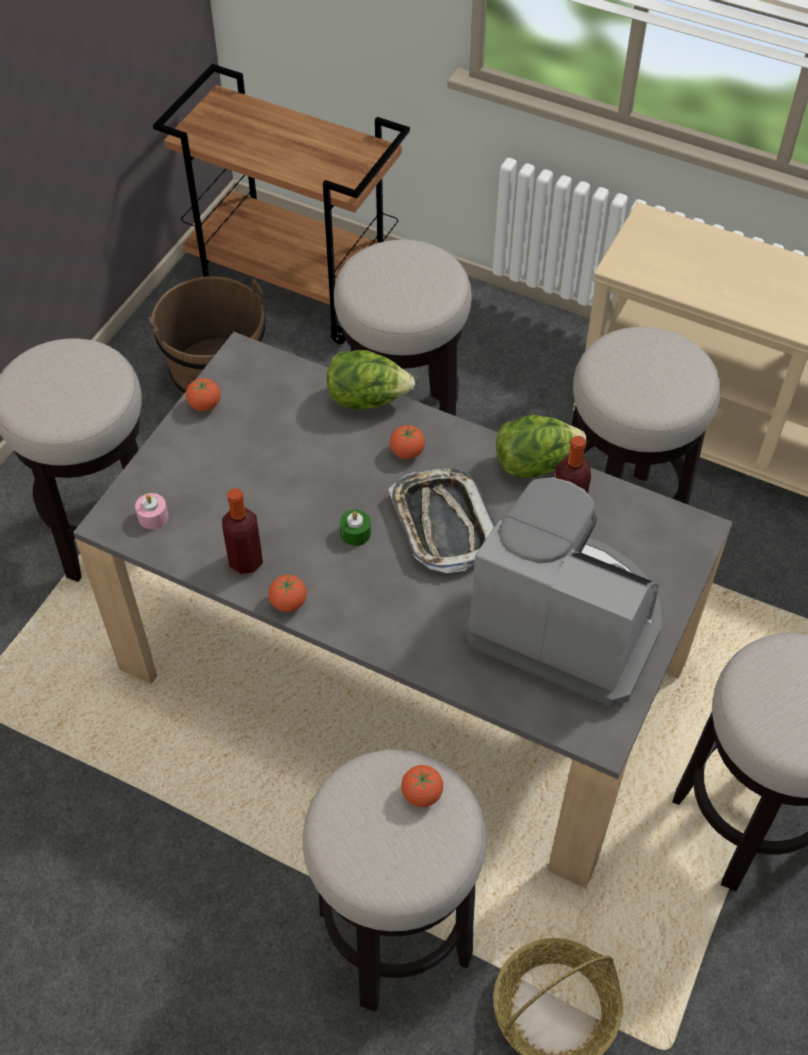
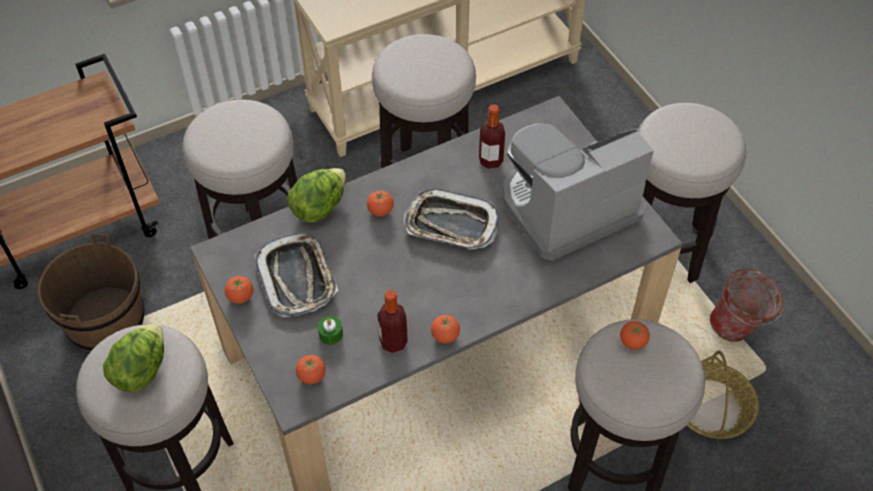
camera: 55 degrees left, 0 degrees up
(153, 517) = (312, 376): pink candle -> tomato
(262, 435) = (297, 278): none -> tray
(355, 533) = (421, 272): green candle -> green candle (331, 334)
(535, 463) = (444, 155): lettuce -> lettuce (141, 369)
(702, 983) = (739, 328): none -> bucket

